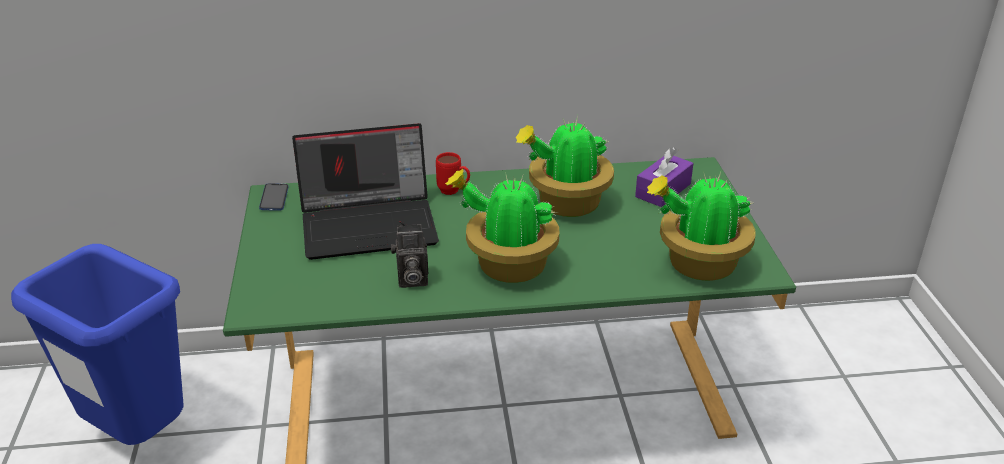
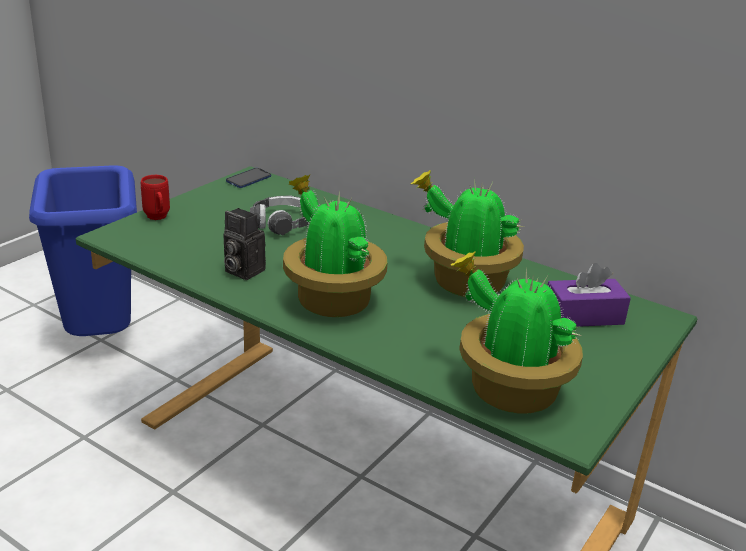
camera: 40 degrees right, 5 degrees down
(370, 224) = (282, 223): laptop -> headphones
(454, 191) = (384, 231): red mug -> red mug (158, 218)

